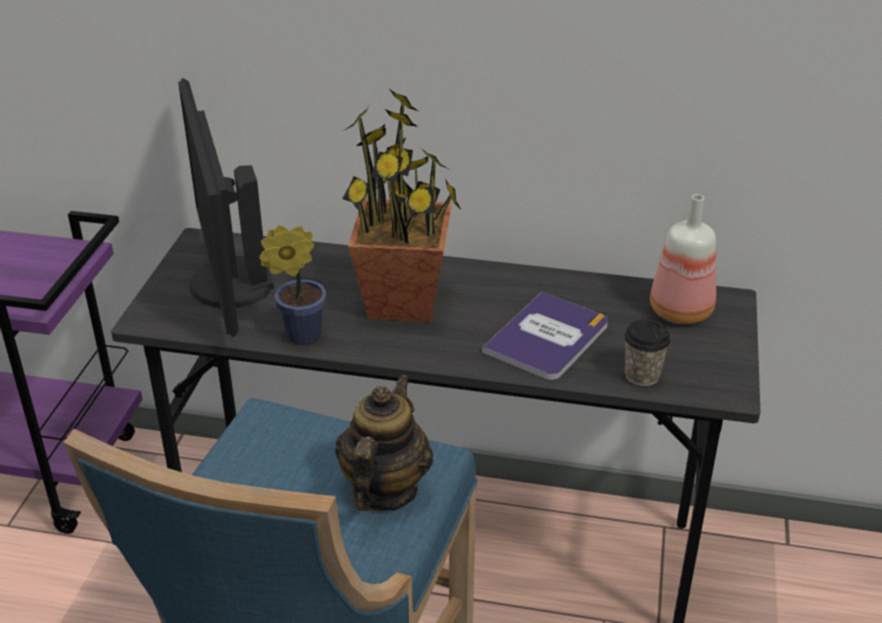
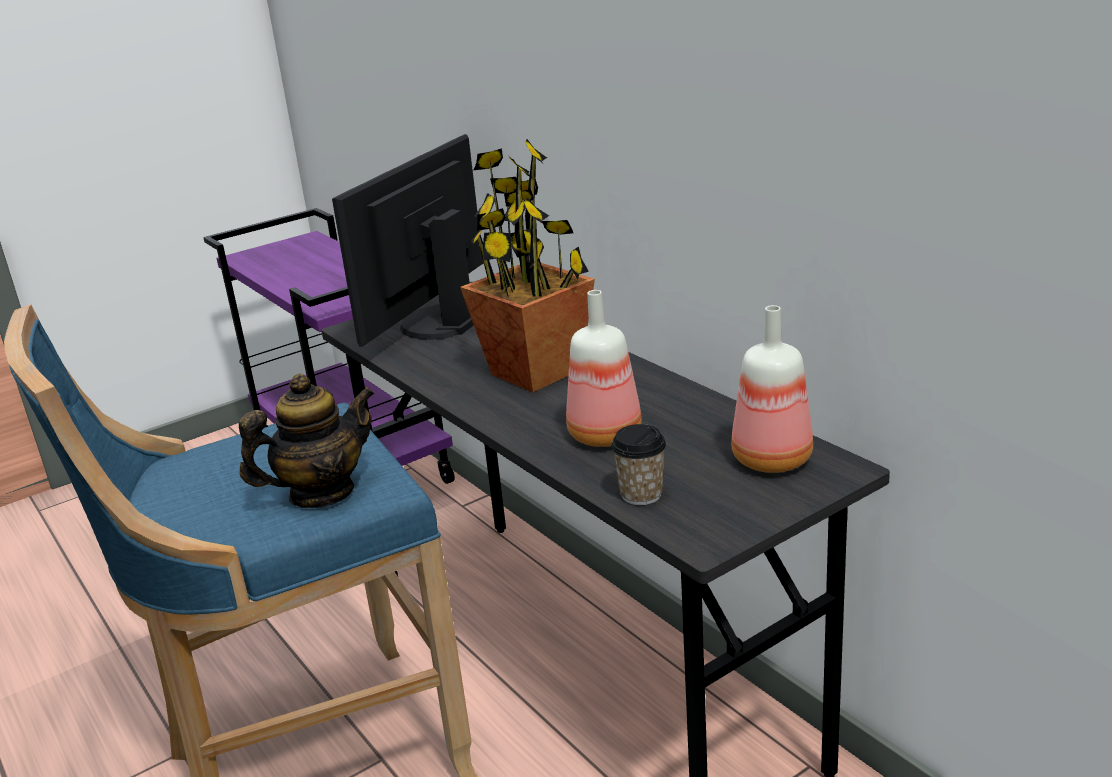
camera: 45 degrees right, 10 degrees down
(298, 335) = (425, 369): potted plant -> none
(547, 338) = (607, 436): book -> bottle

